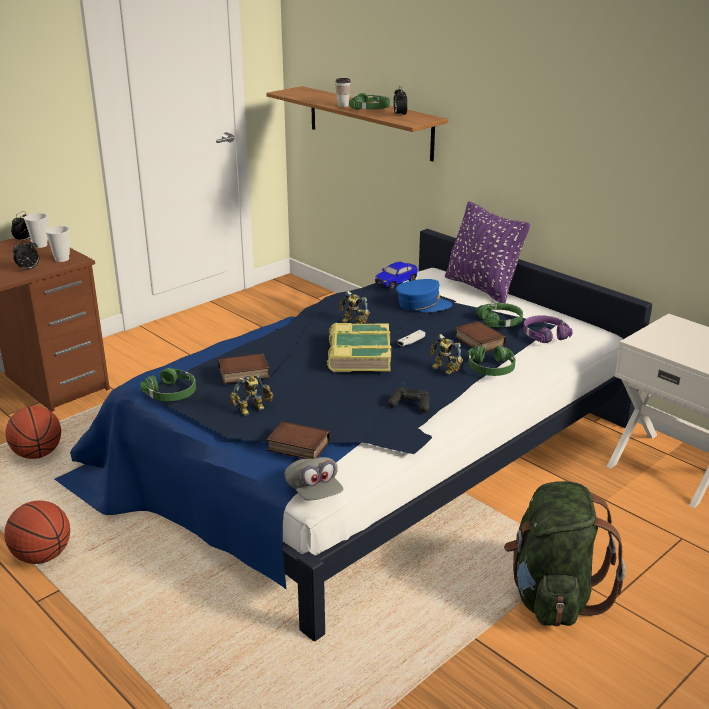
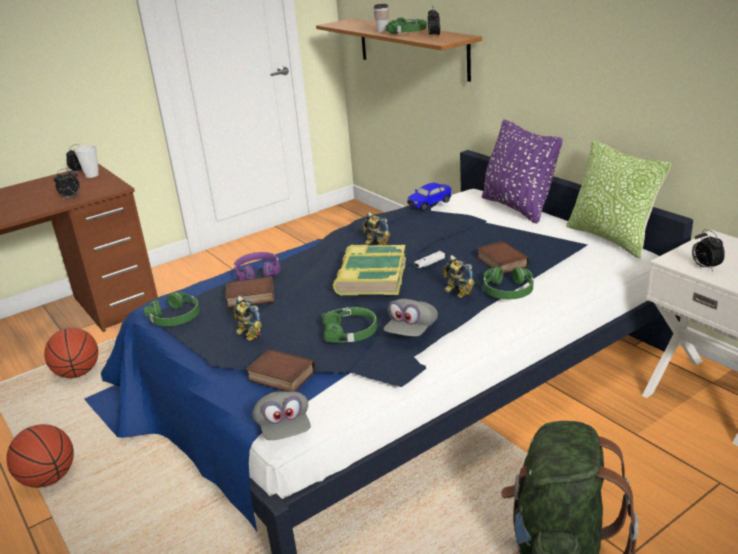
camera: 10 degrees right, 0 degrees up
(62, 259) = (105, 187): cup -> none
(253, 410) = (247, 336): toy robot -> toy robot turned 75 degrees clockwise
(410, 405) = (411, 331): black game controller -> grey cap
(422, 305) = (451, 225): blue cap -> none
(500, 321) = (529, 241): green headphones -> green headphones (350, 332)
(544, 335) = (573, 254): purple headphones -> purple headphones (257, 272)
(575, 319) = (611, 238): none -> pillow
(667, 347) = (705, 267): none -> alarm clock

